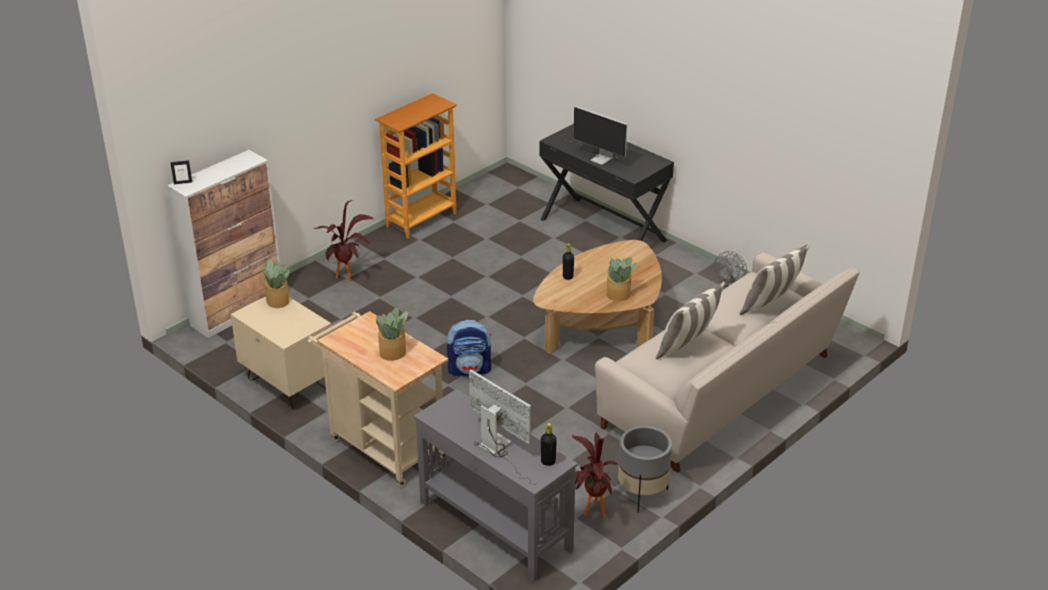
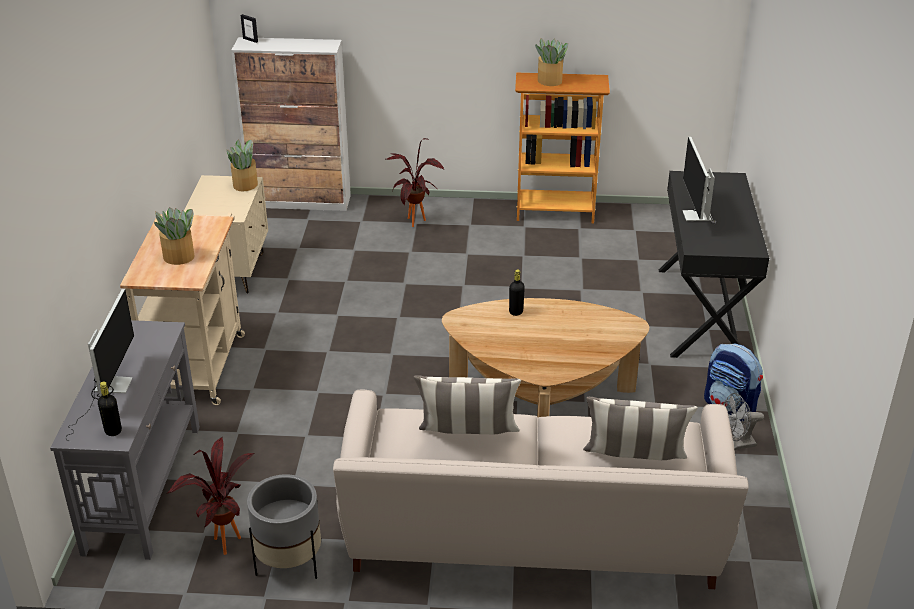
camera: 50 degrees right, 0 degrees up
(470, 369) = (365, 351): backpack -> backpack (730, 407)
(619, 295) = (529, 357): potted plant -> potted plant (550, 81)

